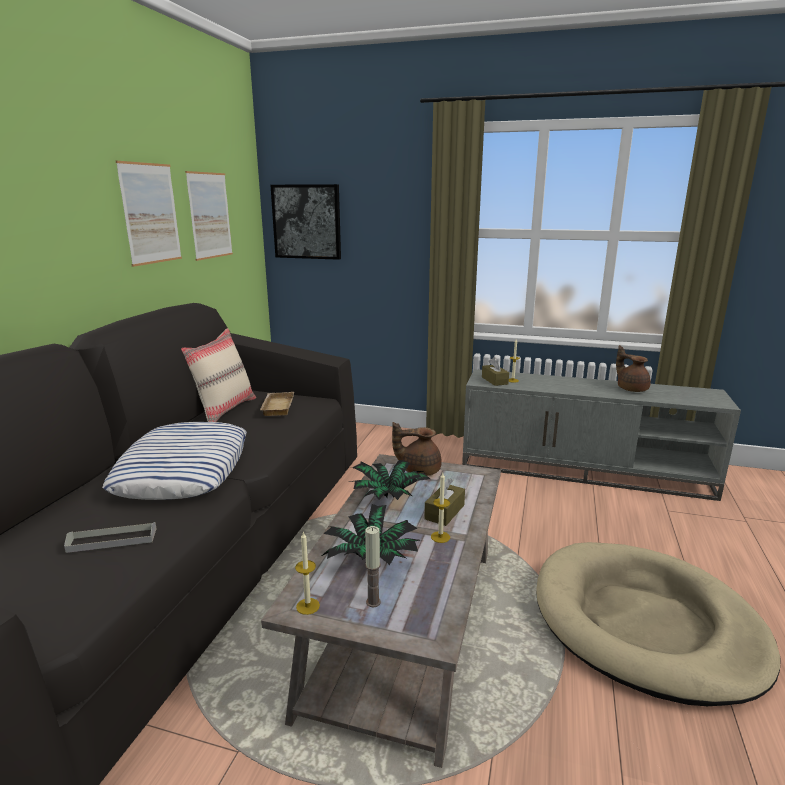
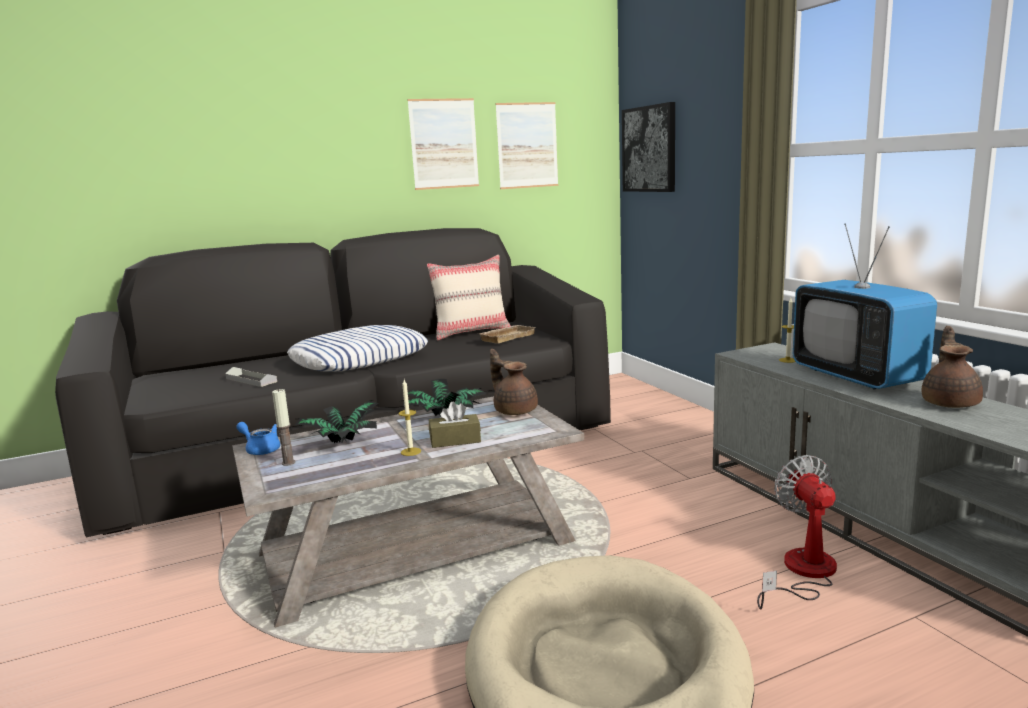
camera: 50 degrees right, 5 degrees down
(308, 606) = (260, 449): candle -> blue teapot
(494, 380) = (762, 356): brown tissue box -> none
(566, 383) = (857, 376): none -> television
(603, 511) = (802, 573): none -> fan

